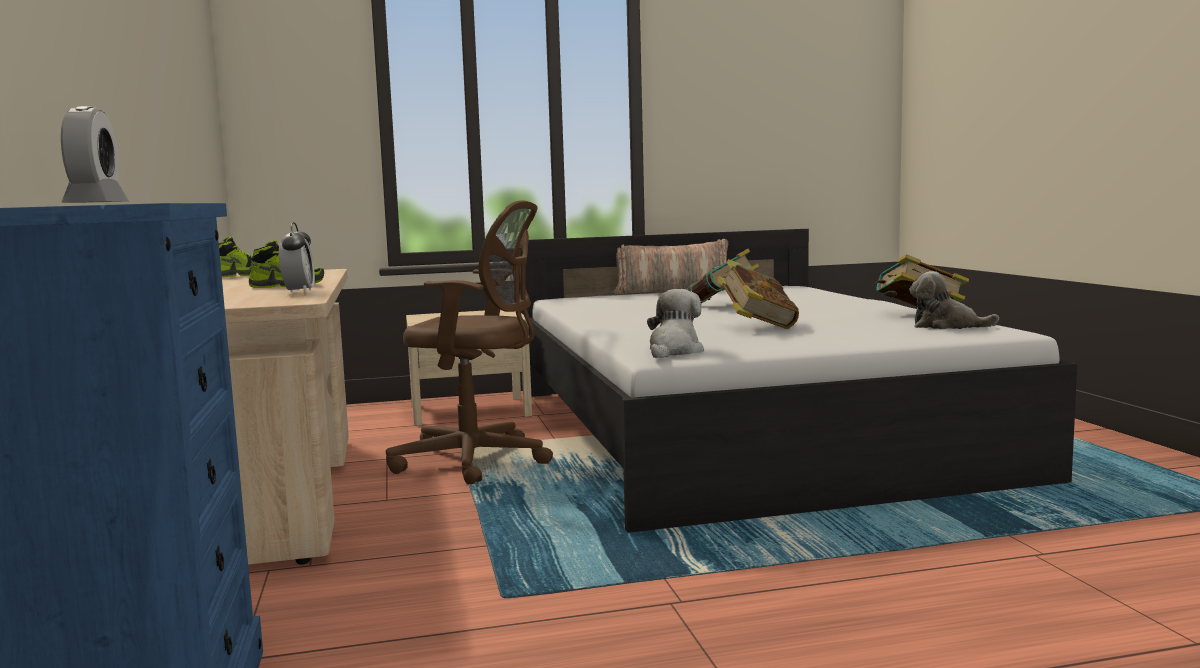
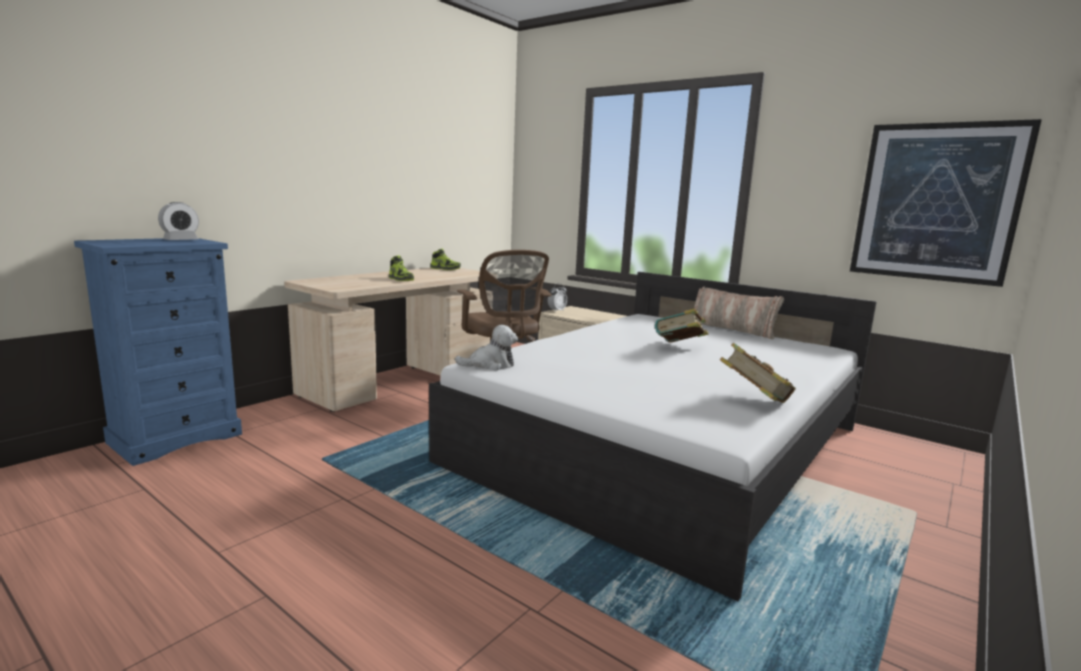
camera: 50 degrees right, 5 degrees up
(299, 292) = (376, 284): alarm clock -> alarm clock (556, 311)
(757, 326) = (608, 367): book -> none
(825, 123) = (936, 203): none -> picture
(946, 326) = (708, 414): plush toy -> none

